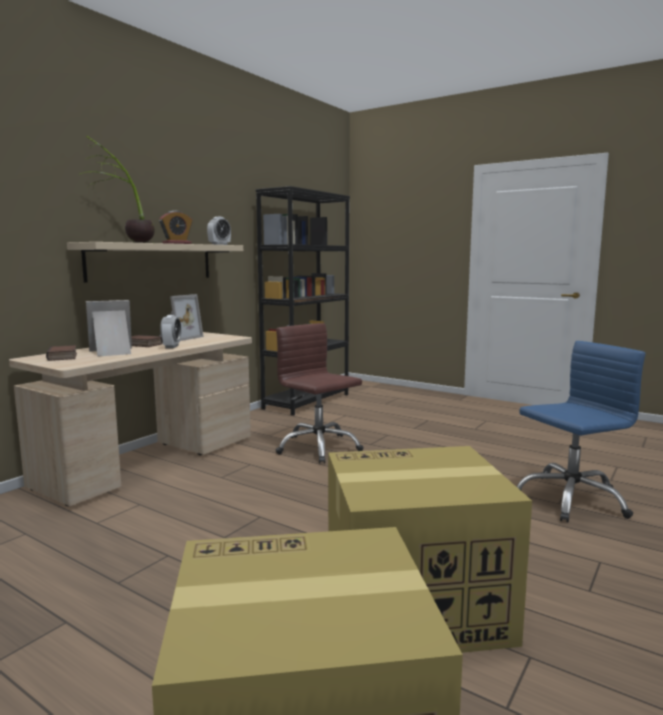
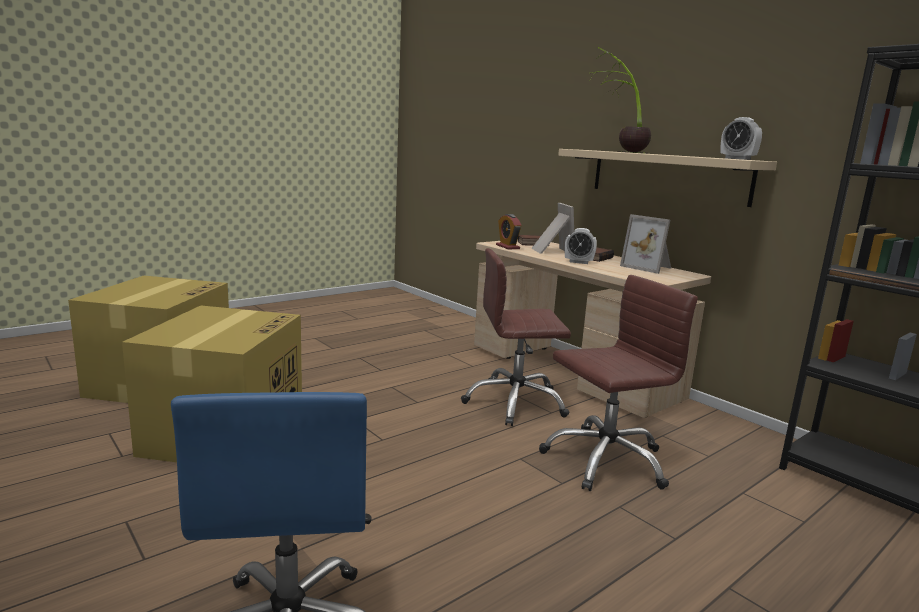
camera: 105 degrees right, 5 degrees up
(177, 243) = (660, 154): alarm clock -> alarm clock (507, 247)
(237, 477) = (515, 403): none -> brown office chair

